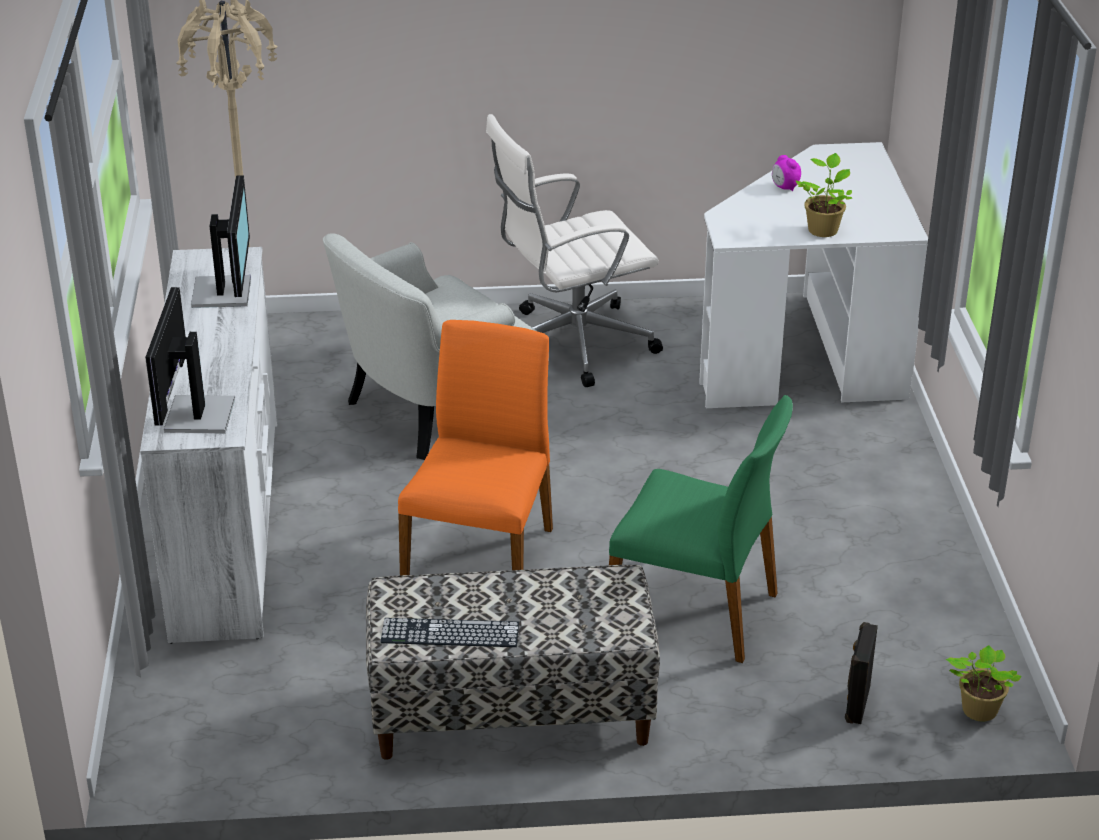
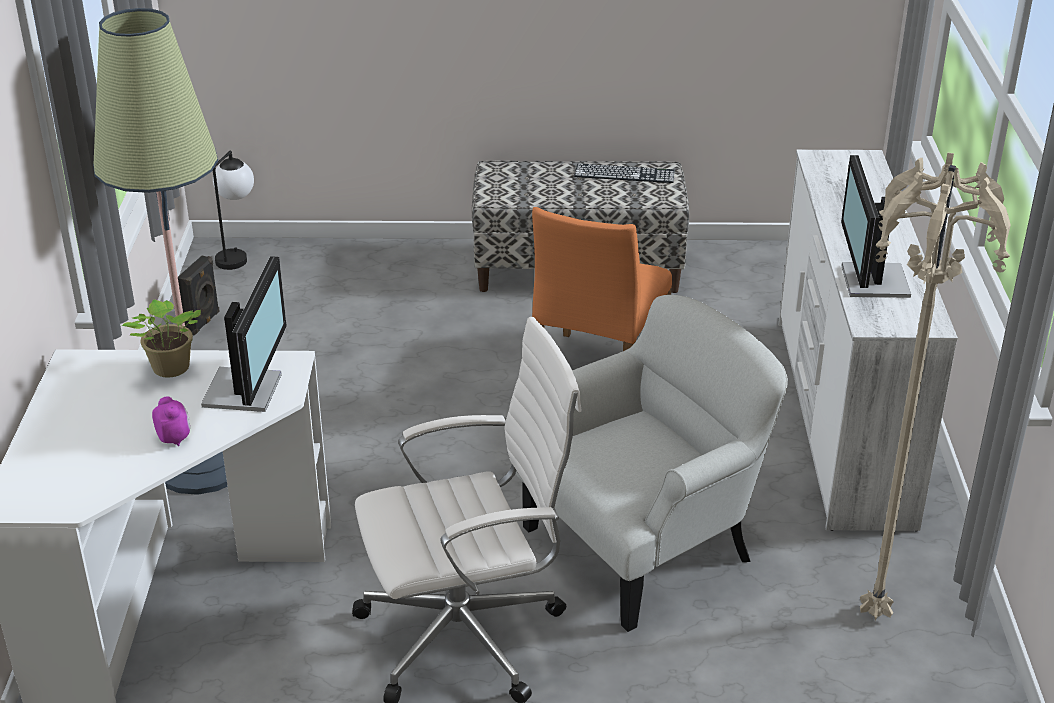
camera: 175 degrees left, 0 degrees up
(196, 416) = (847, 171): monitor -> monitor (246, 390)
(694, 610) = (418, 327): green chair -> none
(848, 451) = (202, 463): none -> floor lamp
(856, 703) = (322, 263): black speaker -> black speaker (203, 322)
(977, 711) = (237, 255): potted plant -> table lamp

